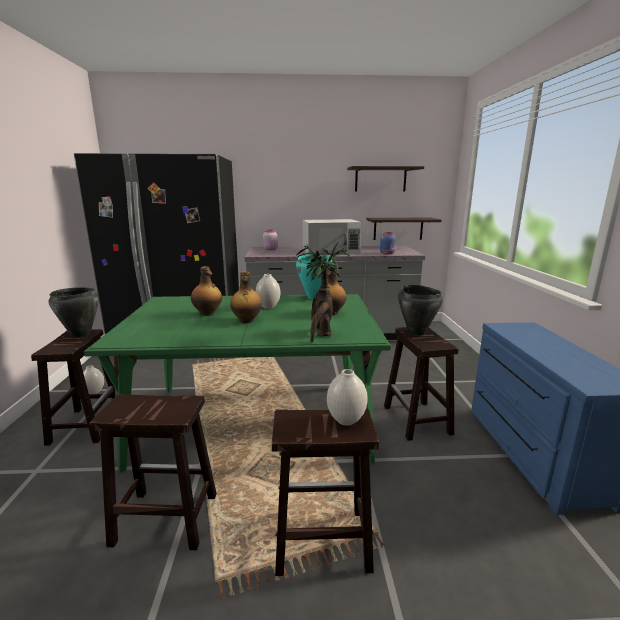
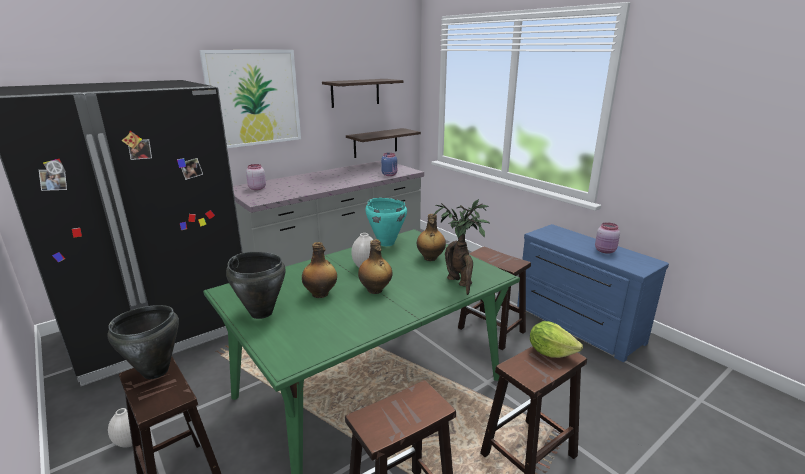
camera: 35 degrees left, 5 degrees up
(285, 178) = (254, 98): none -> picture
(331, 251) = (330, 180): white microwave -> none
(346, 420) = (550, 352): white vase -> lettuce
(416, 332) = (486, 255): black cooking pot -> black cooking pot (261, 312)
(569, 358) = (605, 251): none -> pink jar

